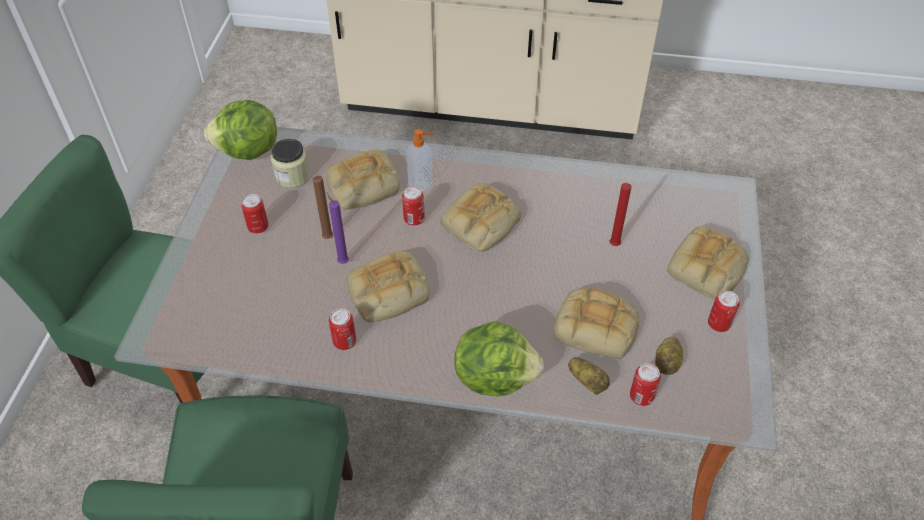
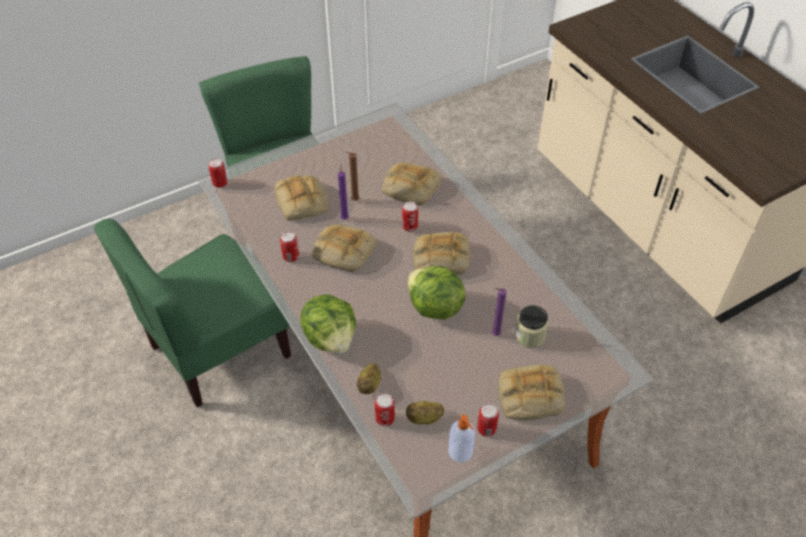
camera: 50 degrees right, 0 degrees up
(248, 152) = (381, 125): lettuce -> lettuce (434, 307)
(258, 227) = (332, 168): can -> can (220, 183)
(292, 176) = (383, 154): jar -> jar (529, 335)
(421, 183) = (442, 211): soap dispenser -> soap dispenser (461, 452)
(597, 327) = (418, 365): bread -> bread (303, 202)
(613, 246) = (494, 334): red candle -> purple candle

